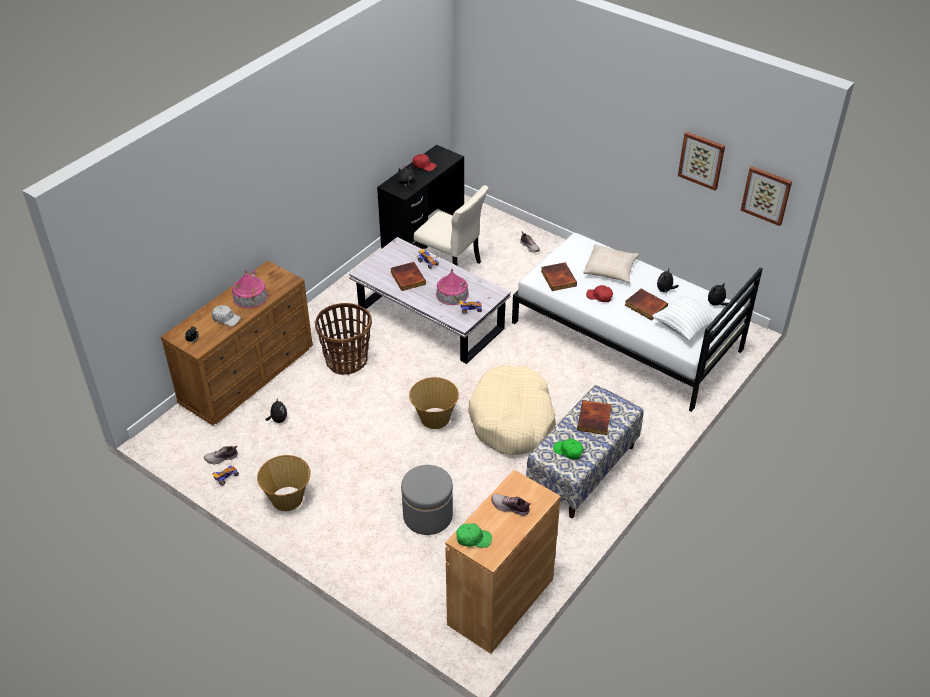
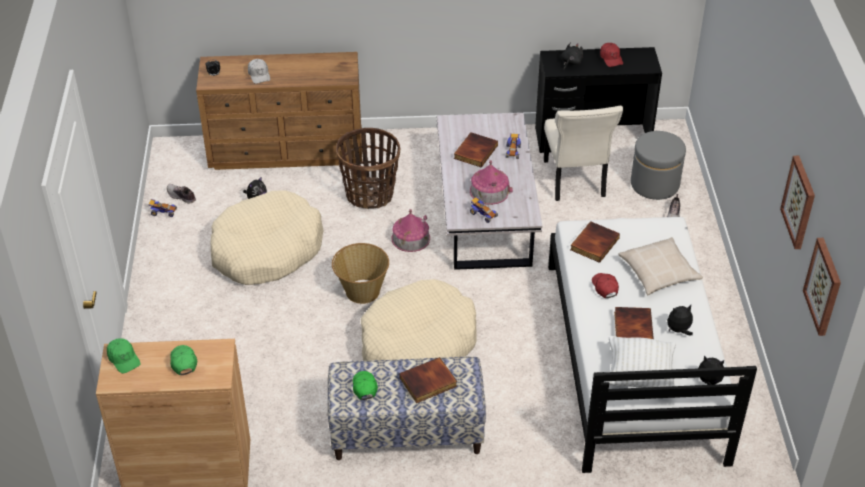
camera: 50 degrees right, 0 degrees up
(250, 296) = (300, 70): toy house -> toy house (410, 238)
(288, 498) = (176, 261): basket -> none
(337, 443) = (266, 250): none -> beige dog bed
(428, 516) = (241, 357): grey ottoman -> grey ottoman (654, 184)
(510, 507) = (183, 362): shoe -> green cap

